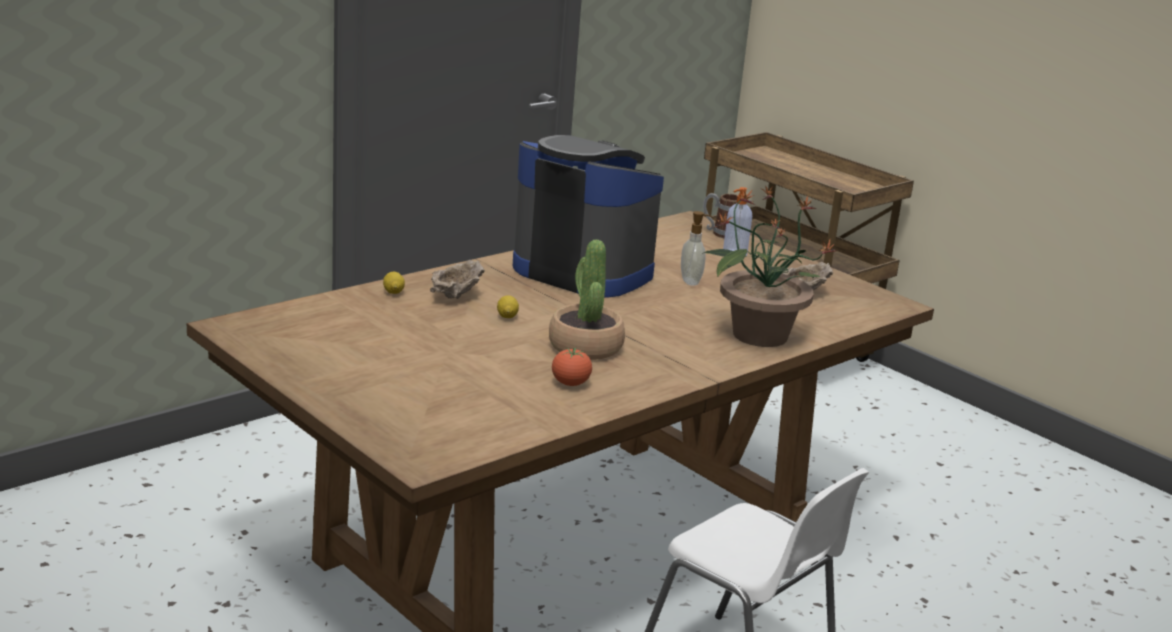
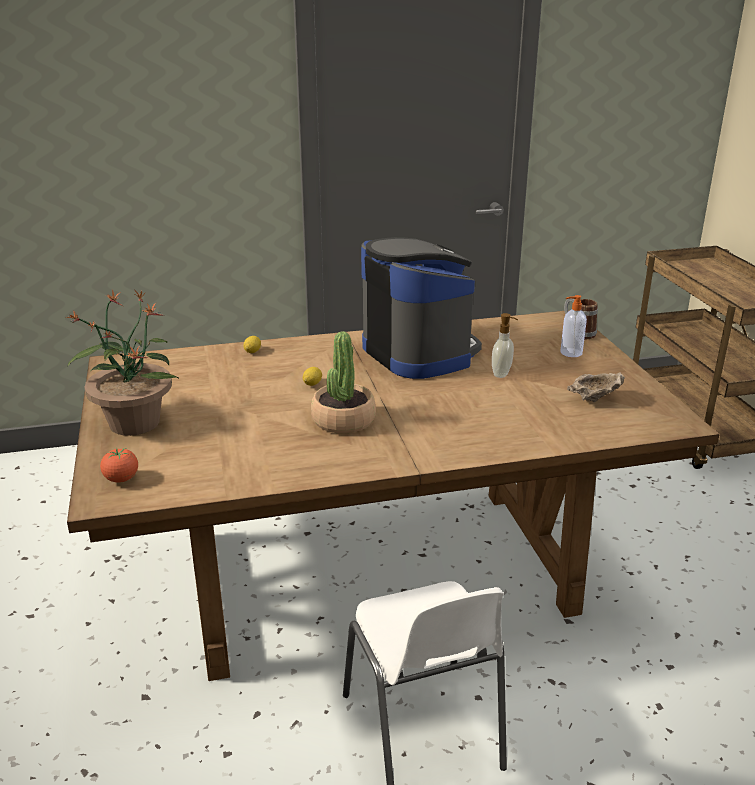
camera: 30 degrees right, 5 degrees up
(455, 297) = (293, 361): beige bowl -> none
(570, 384) = (292, 452): tomato -> tomato (121, 479)
(758, 335) = (507, 433): potted plant -> potted plant (134, 422)

